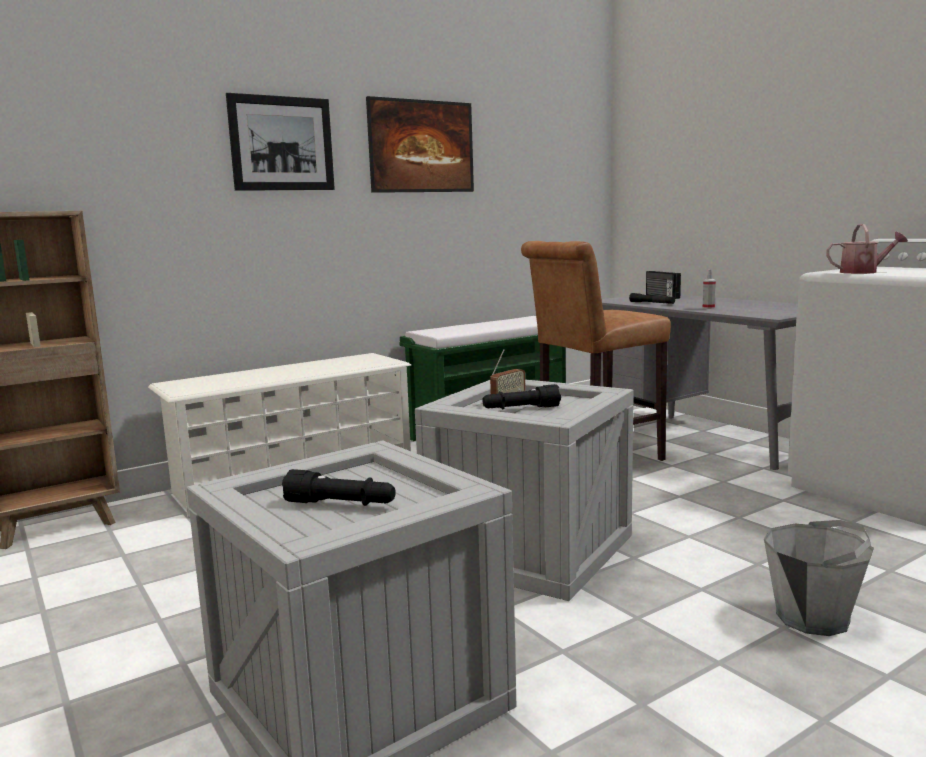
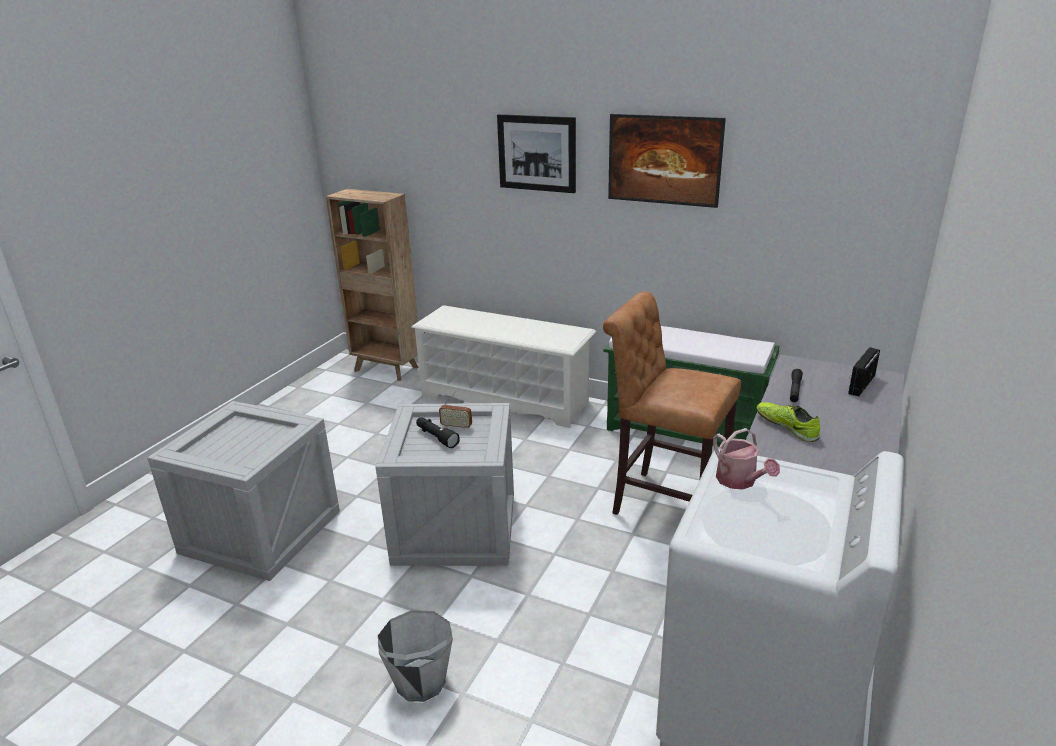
camera: 60 degrees right, 15 degrees up
(341, 504) = (231, 443): black flashlight -> none
(708, 308) = (787, 426): spray bottle -> shoe

